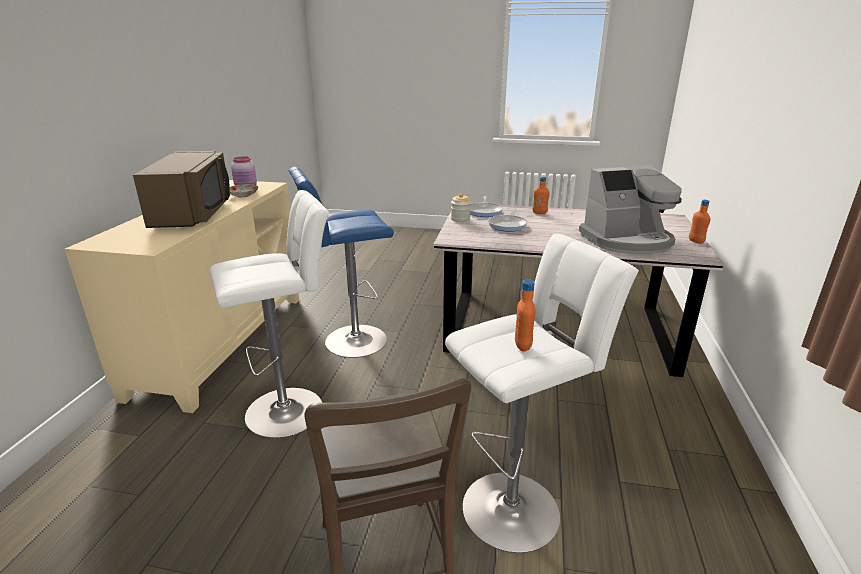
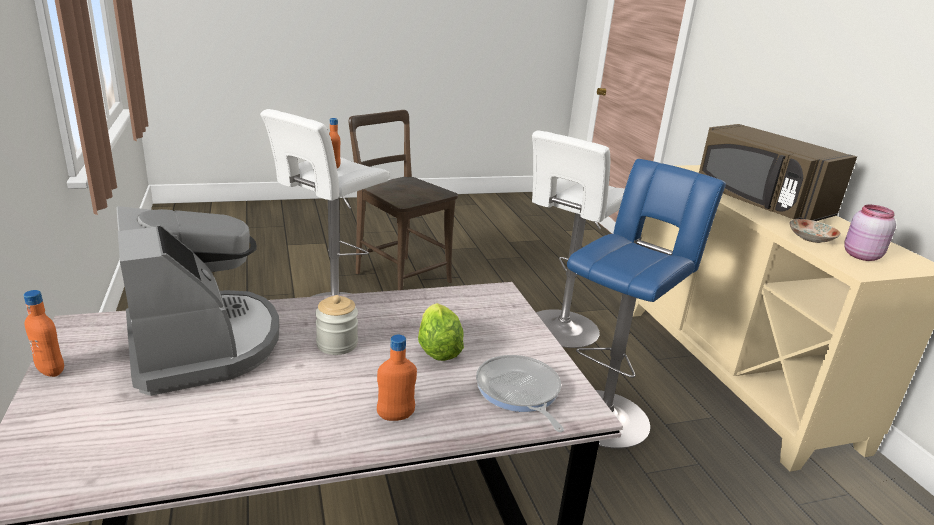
camera: 150 degrees right, 0 degrees up
(460, 219) = (536, 349): jar -> jar (337, 344)
(508, 225) = (438, 349): frying pan -> lettuce
(627, 241) = (202, 344): coffee machine -> coffee machine turned 105 degrees clockwise

